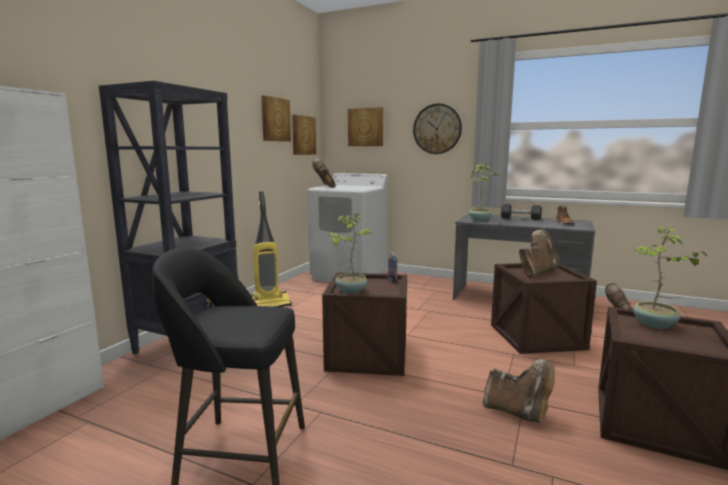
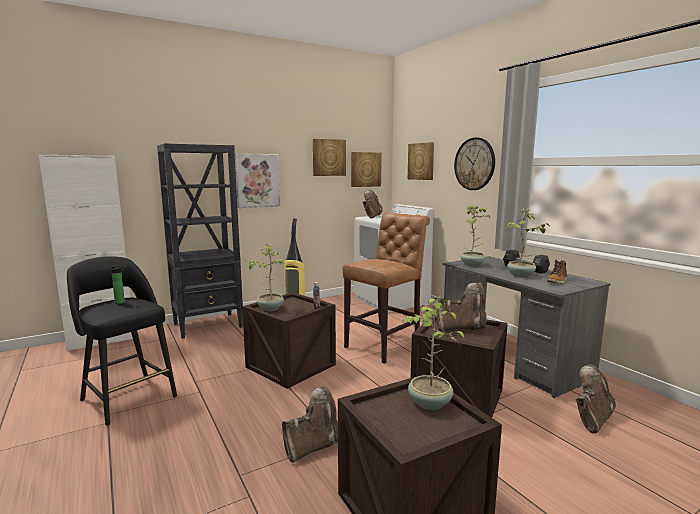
camera: 35 degrees right, 0 degrees up
(213, 144) = (257, 180): none -> picture
(229, 313) = (121, 302): none -> bottle
(415, 313) = (385, 345): none -> brown stool
(518, 413) = (313, 446): brown boot -> brown boot turned 105 degrees counterclockwise
(534, 223) = (521, 275): none -> potted plant

